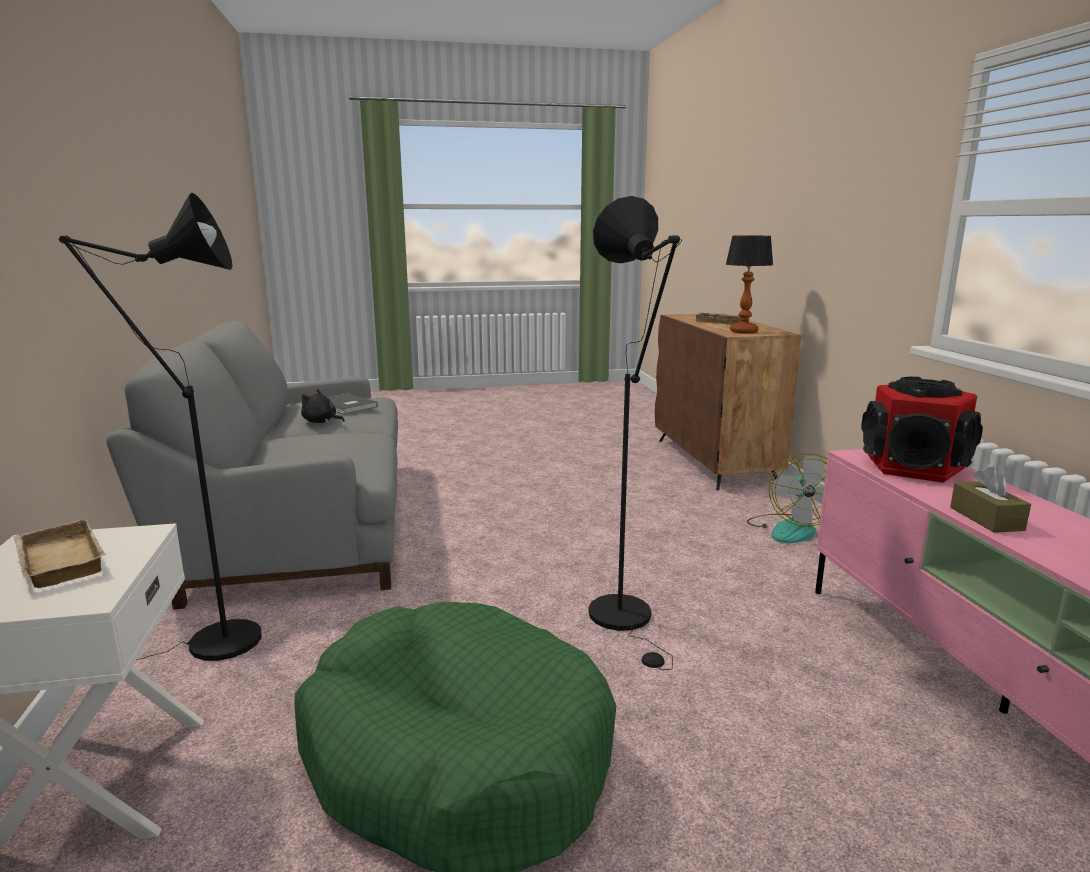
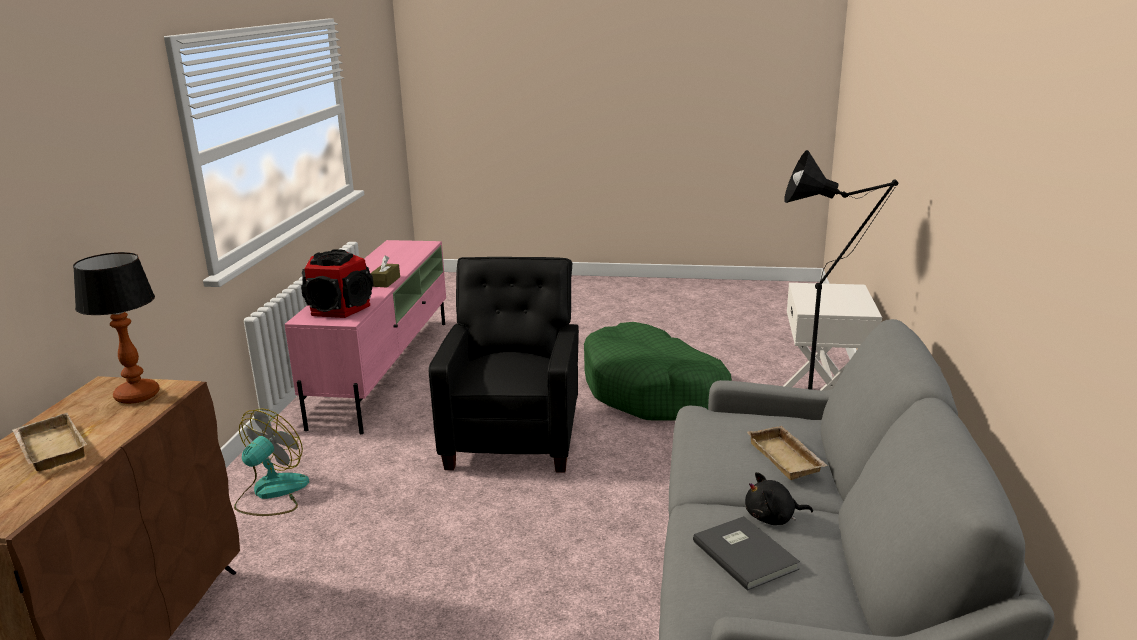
camera: 160 degrees left, 5 degrees up
(56, 561) = (837, 301): beige tray -> beige tray (787, 458)
(321, 422) = (773, 518): black plush toy -> black plush toy turned 135 degrees clockwise
(627, 620) = (514, 436): black floor lamp -> black armchair

